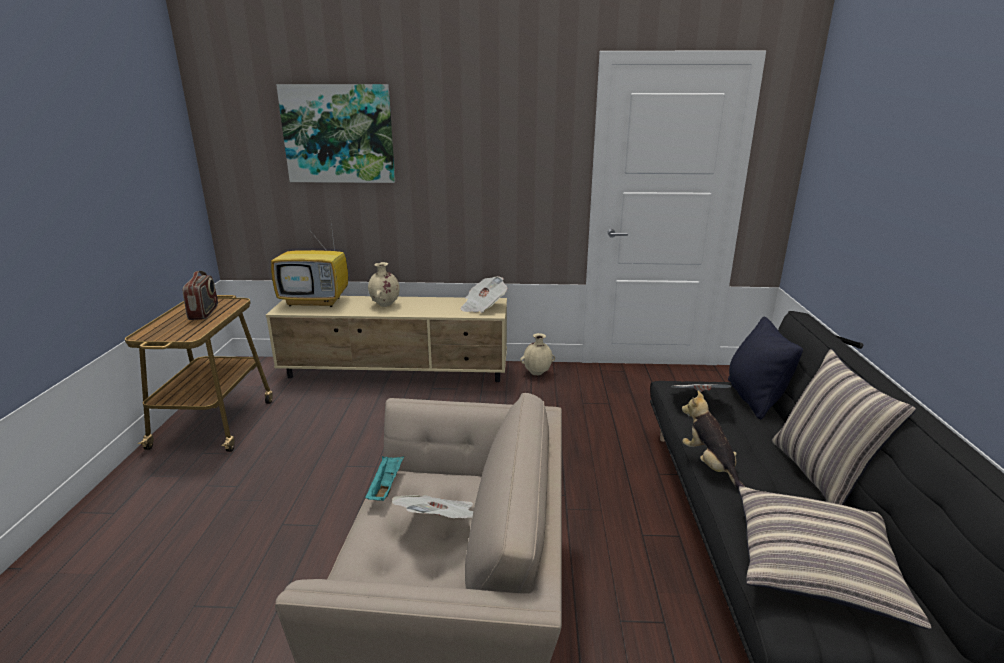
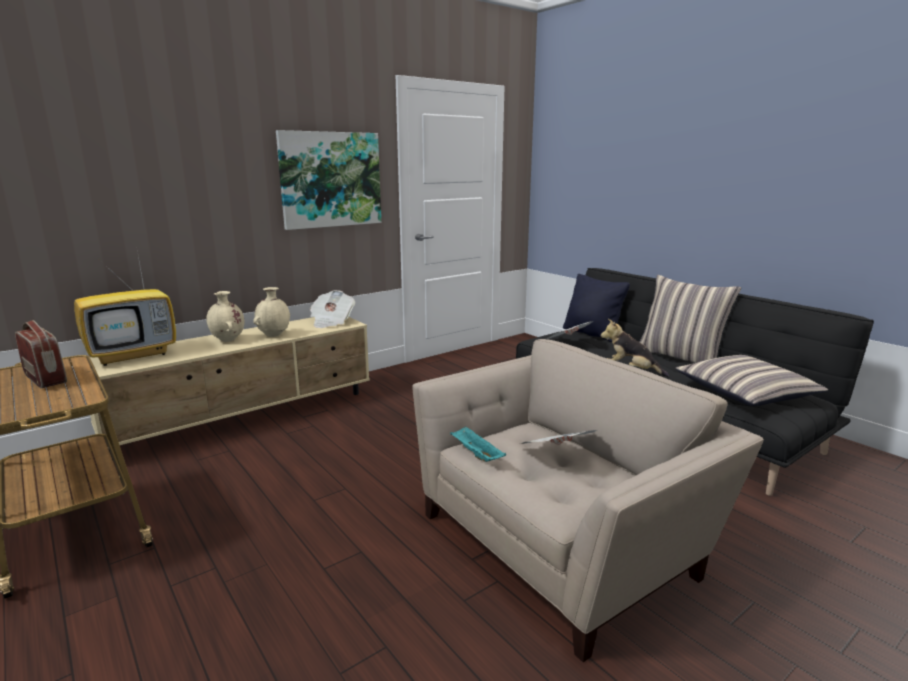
camera: 40 degrees left, 5 degrees down
(338, 134) = (139, 147): picture -> picture (330, 179)
(537, 373) = (381, 379): beige vase -> beige vase (274, 335)

